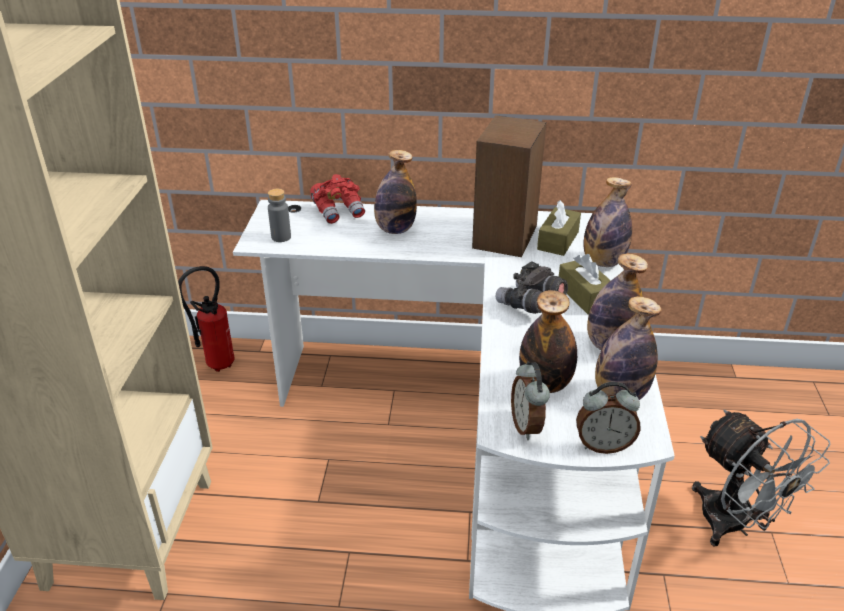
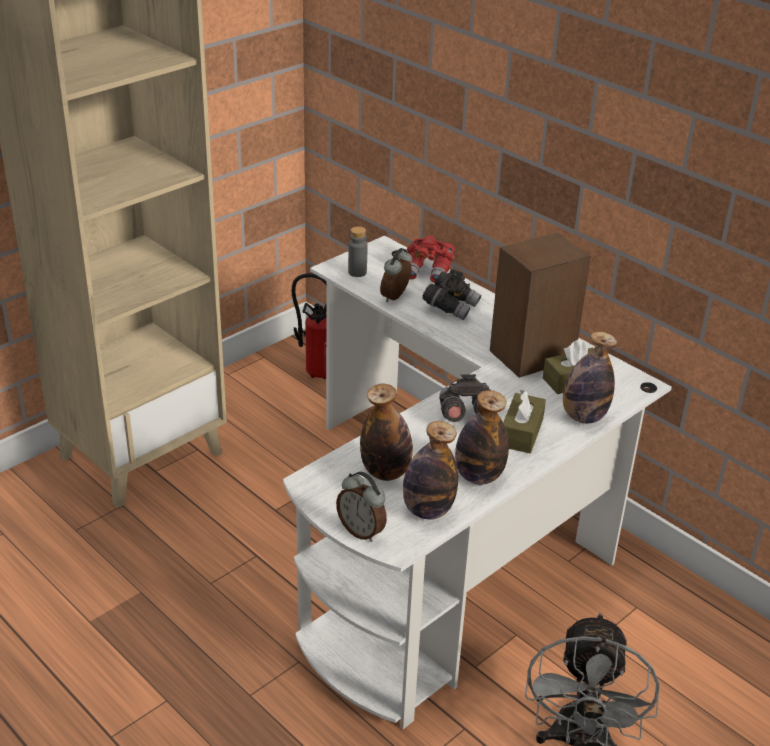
camera: 40 degrees right, 0 degrees up
(395, 229) = (451, 306): bottle -> grey binoculars
(527, 426) = (330, 489): alarm clock -> alarm clock (396, 297)

